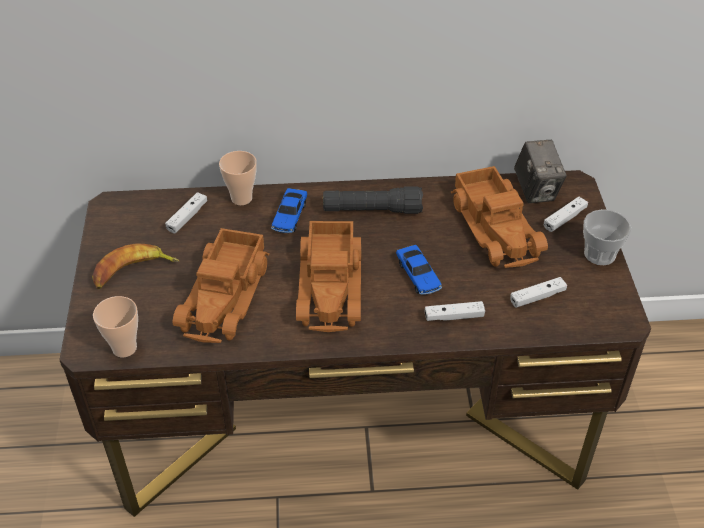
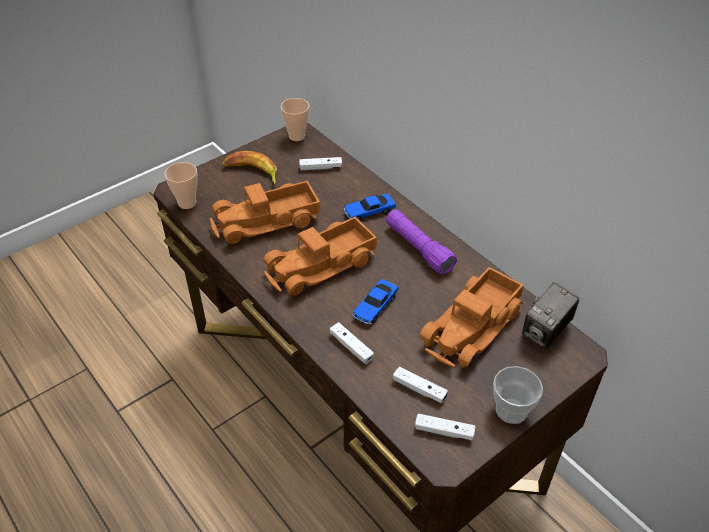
camera: 55 degrees right, 0 degrees up
(241, 198) = (363, 181): cup -> cup (297, 136)
(372, 210) = (418, 248): black flashlight -> purple flashlight
(564, 219) = (531, 366): white game controller -> white game controller (444, 431)

